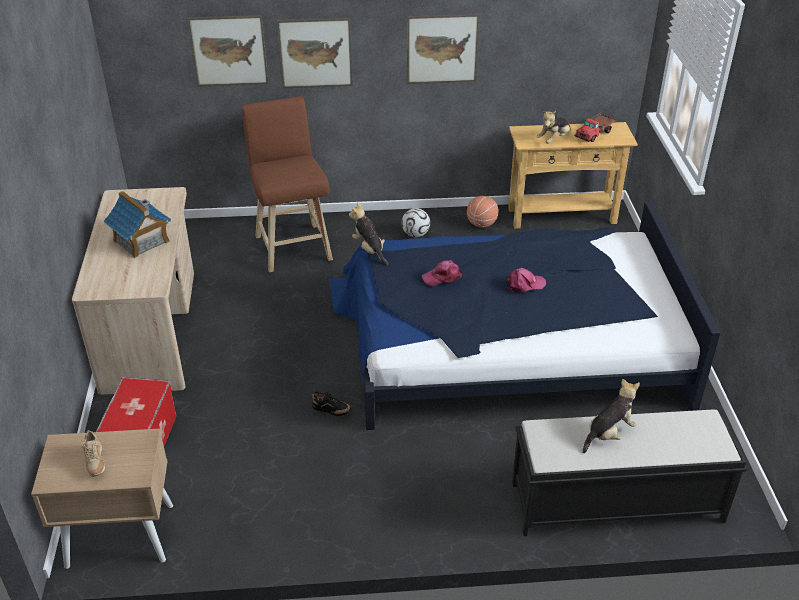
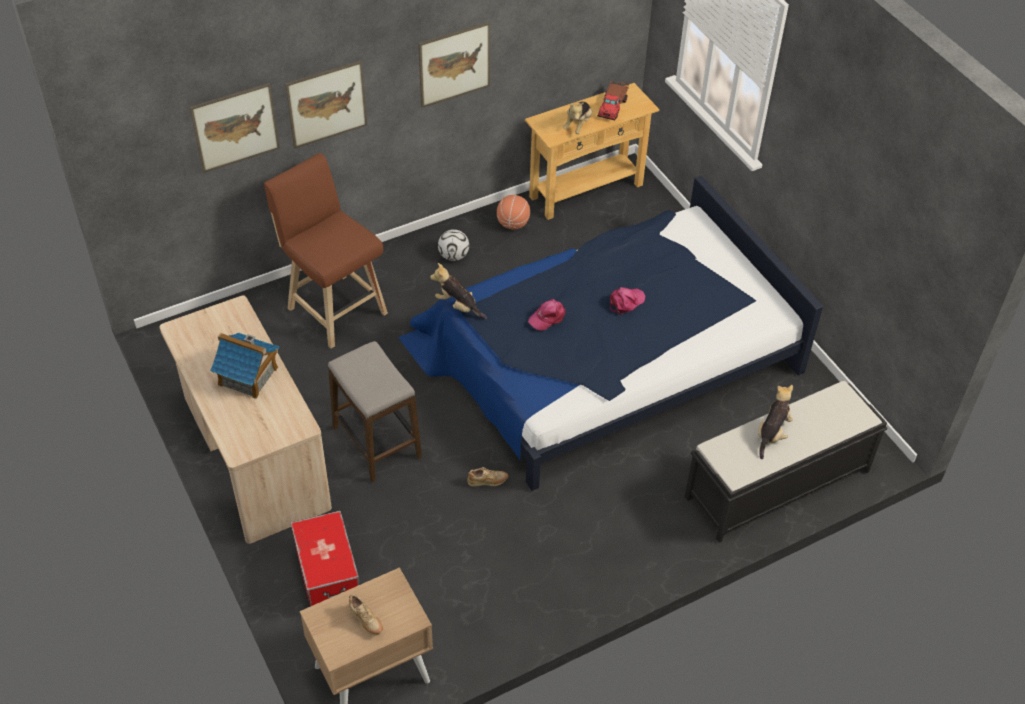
camera: 25 degrees left, 10 degrees up
(257, 350) = (377, 442): none -> stool
(331, 410) = (487, 482): black shoe -> beige shoe

